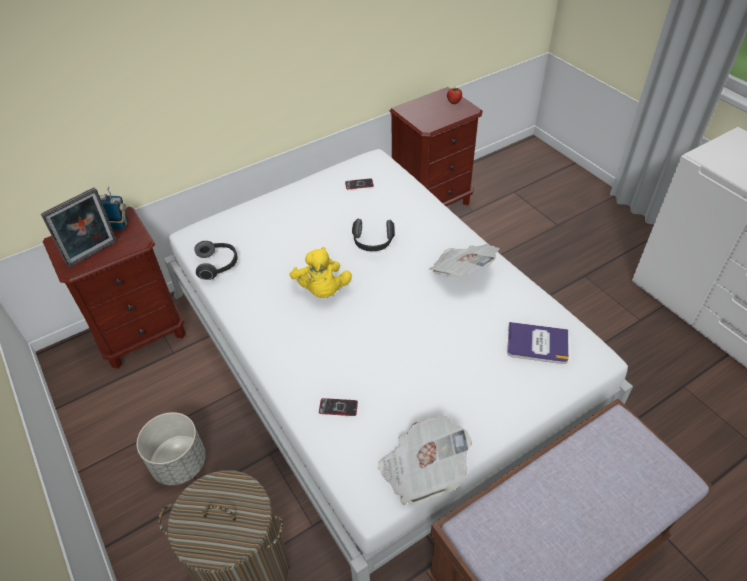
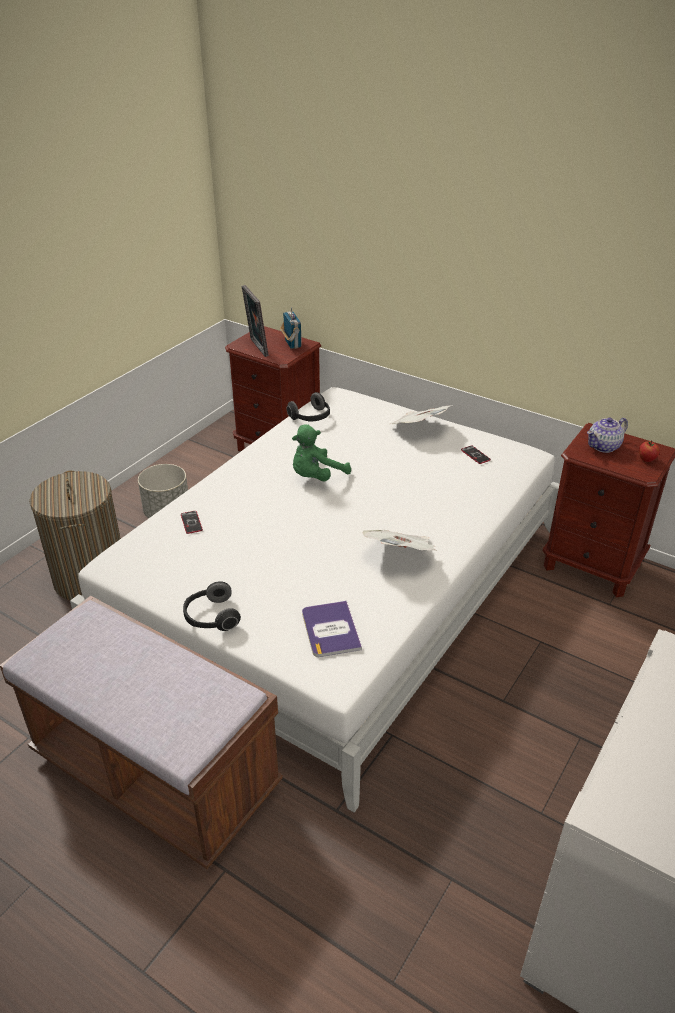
camera: 65 degrees right, 10 degrees down
(94, 255) = (256, 348): picture frame -> picture frame turned 45 degrees clockwise
(322, 290) = (316, 477): yellow plush toy -> green plush toy
(373, 243) = (397, 487): headphones -> headphones (211, 617)
(422, 470) = (146, 584): newspaper -> newspaper (419, 429)
(427, 113) = (604, 446): none -> teapot

